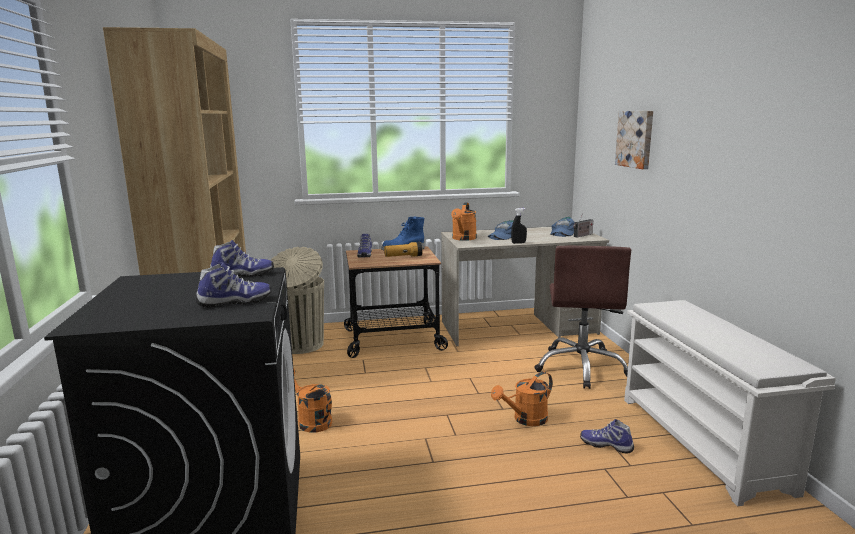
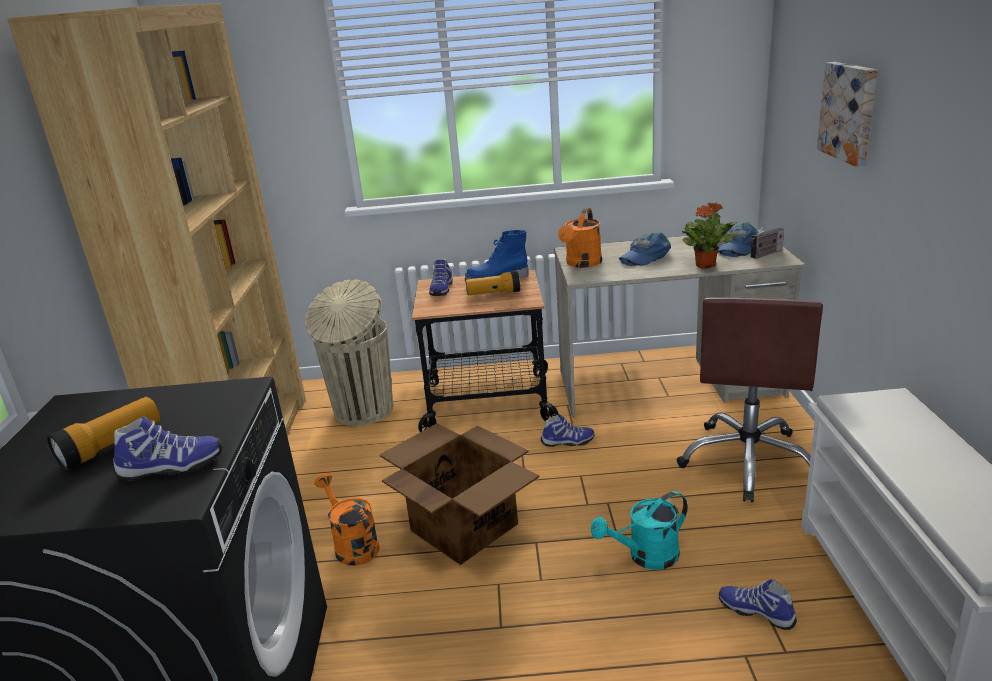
camera: 10 degrees right, 10 degrees up
(182, 295) = (112, 446): none -> flashlight
(242, 275) = (208, 396): shoe -> shoe (568, 442)
(392, 407) = (463, 526): none -> cardboard box
(518, 243) = (661, 273): black spray bottle -> none
(525, 420) = (646, 557): orange watering can -> turquoise watering can
(546, 240) = (706, 265): none -> potted plant

